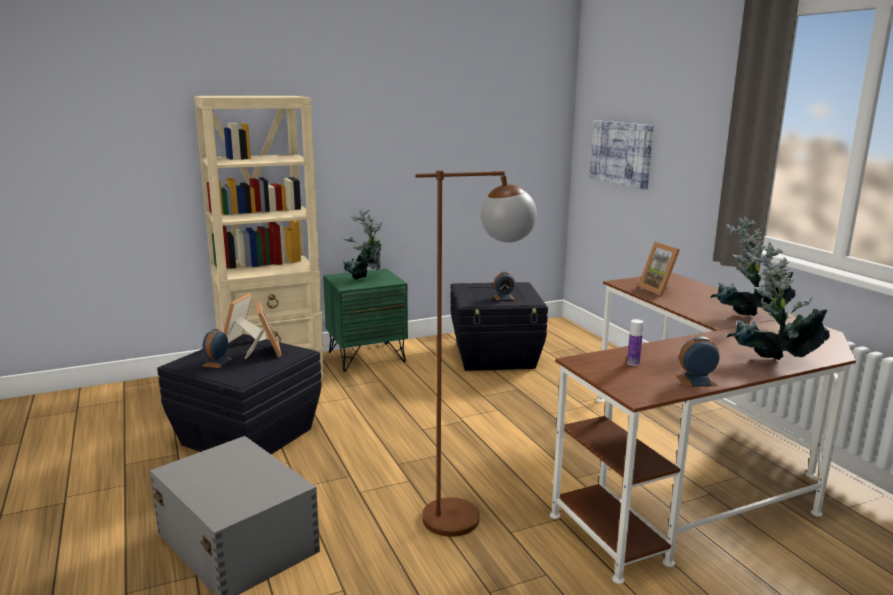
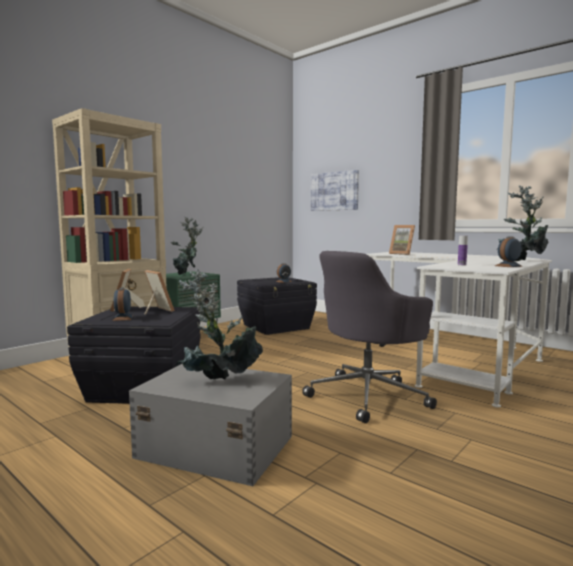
camera: 25 degrees left, 10 degrees down
(470, 515) = (369, 396): brown floor lamp -> grey office chair
(689, 469) = (456, 355): brown desk -> white desk
(747, 318) = (470, 256): potted plant -> potted plant (218, 383)

